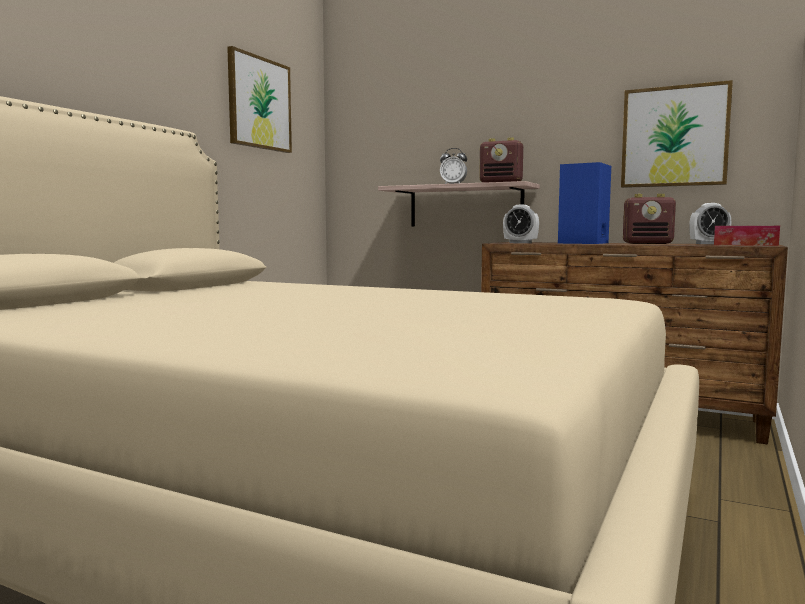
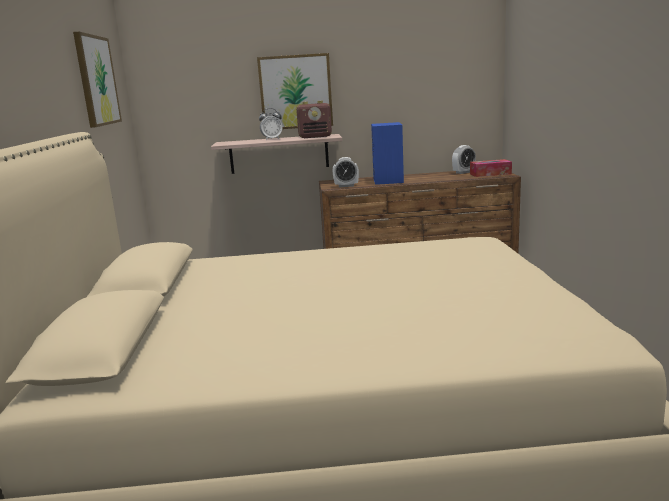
camera: 30 degrees left, 10 degrees up
(648, 243) = (428, 176): radio -> none
(674, 136) = (432, 96): picture -> picture (295, 92)

